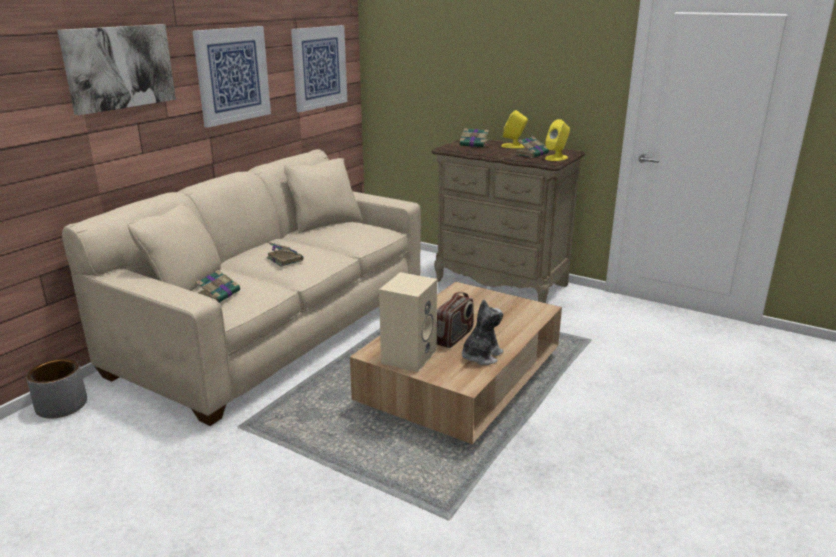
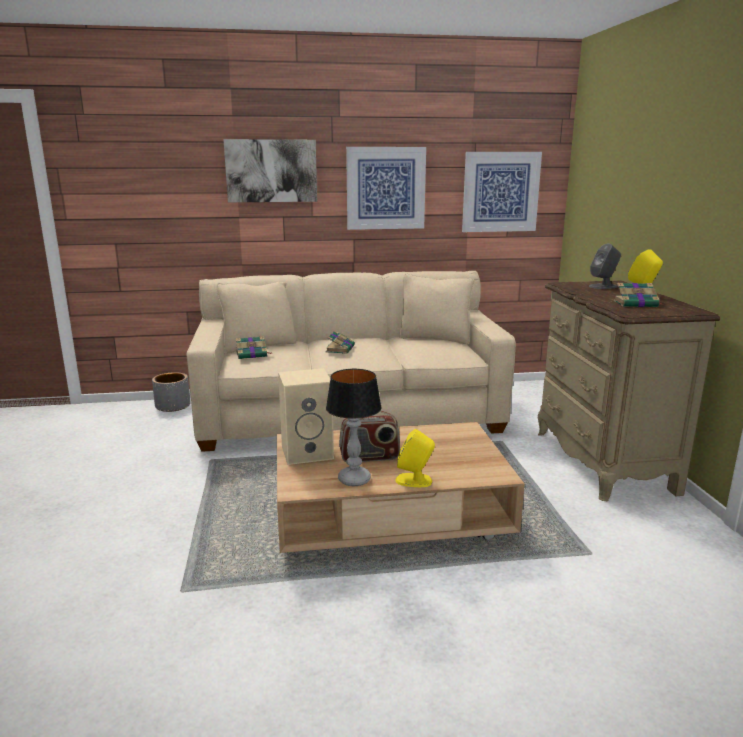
camera: 50 degrees right, 5 degrees down
(475, 144) = (603, 286): book -> grey speaker
(480, 356) = (353, 479): plush toy -> table lamp
(556, 158) = (652, 312): yellow speaker -> yellow speaker (414, 480)

